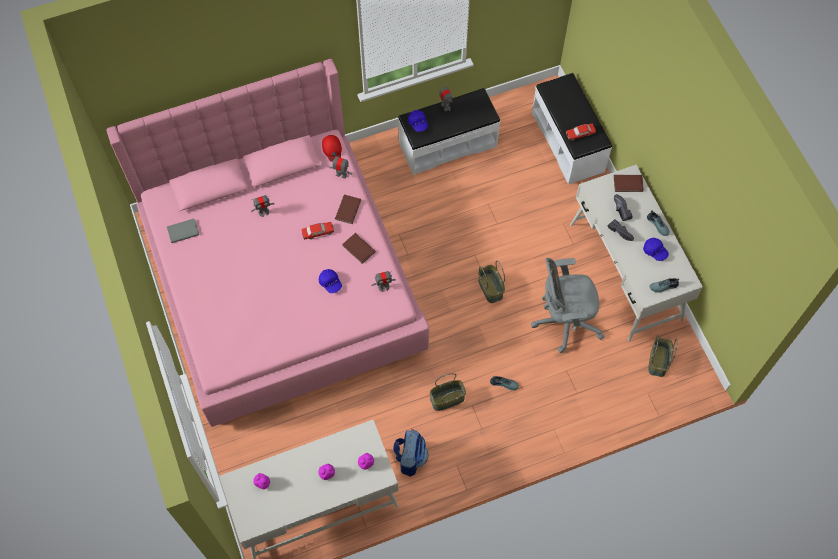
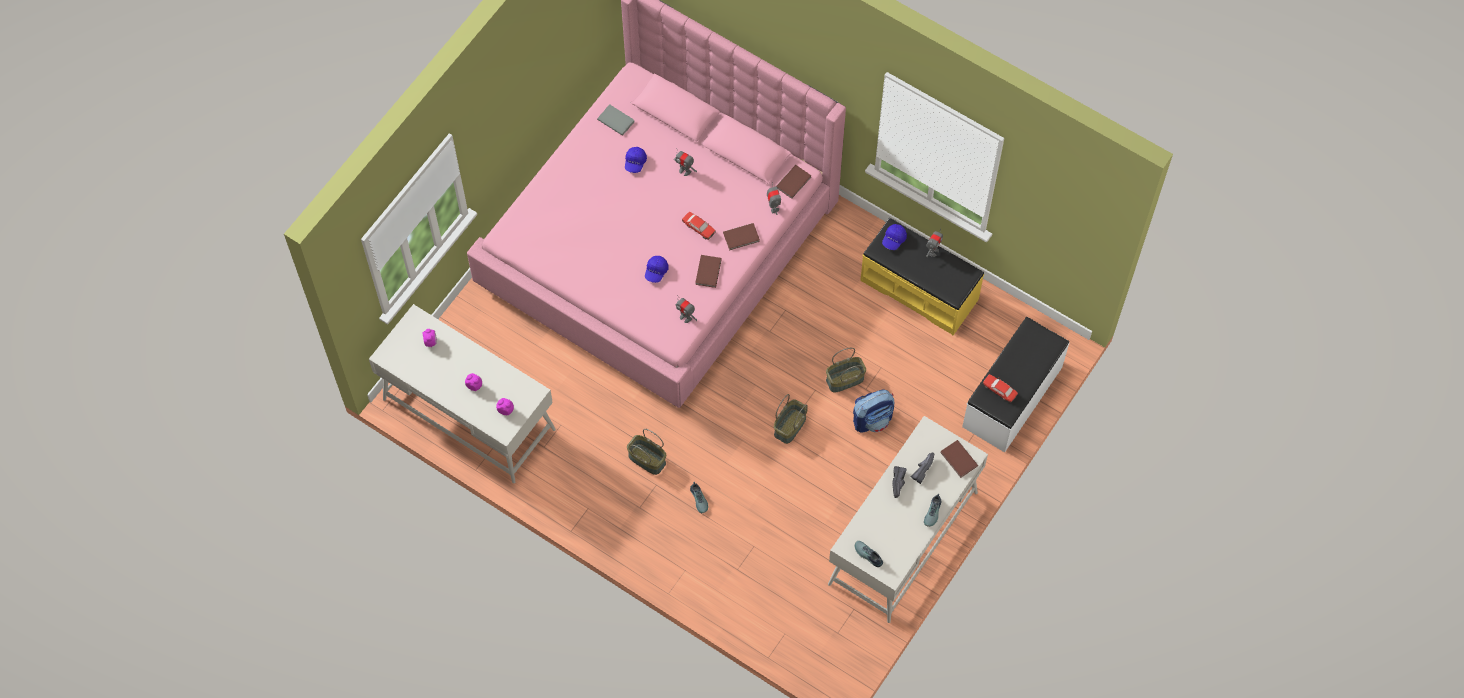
camera: 55 degrees right, 0 degrees up
(332, 149) = (794, 182): red cap -> brown book
(410, 457) = (566, 464): backpack -> backpack (872, 419)
(447, 144) = (919, 289): white bench -> yellow bench
(563, 322) = (804, 513): grey office chair -> none
(655, 251) = (901, 526): blue cap -> blue cap (635, 162)
(658, 361) = (827, 624): basket -> basket (845, 380)

